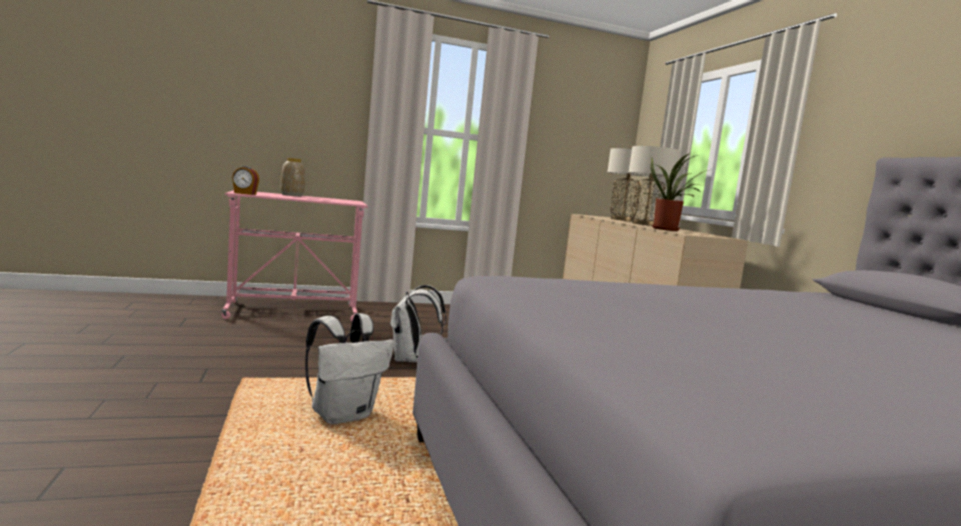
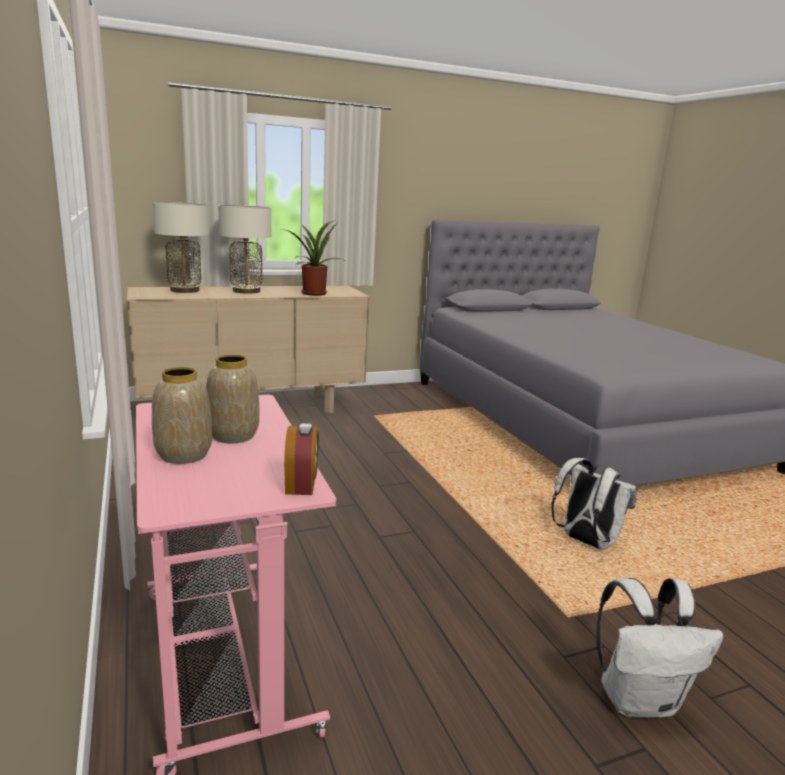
camera: 95 degrees left, 10 degrees up
(308, 198) = (232, 435): none -> vase
(410, 359) = (416, 521): white backpack -> white backpack (639, 699)

